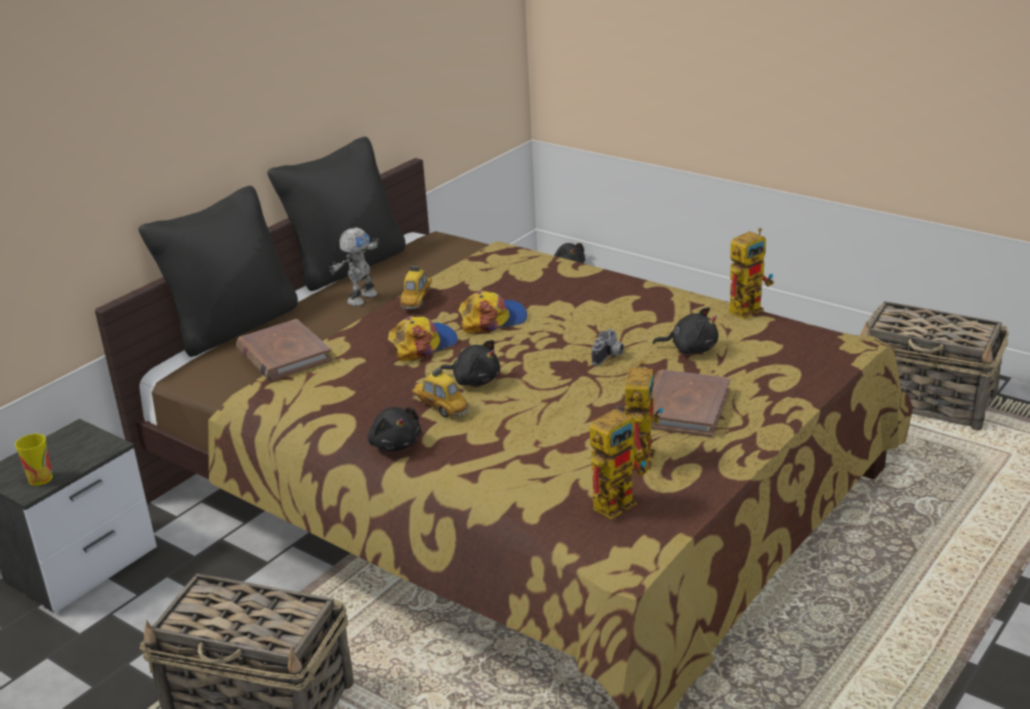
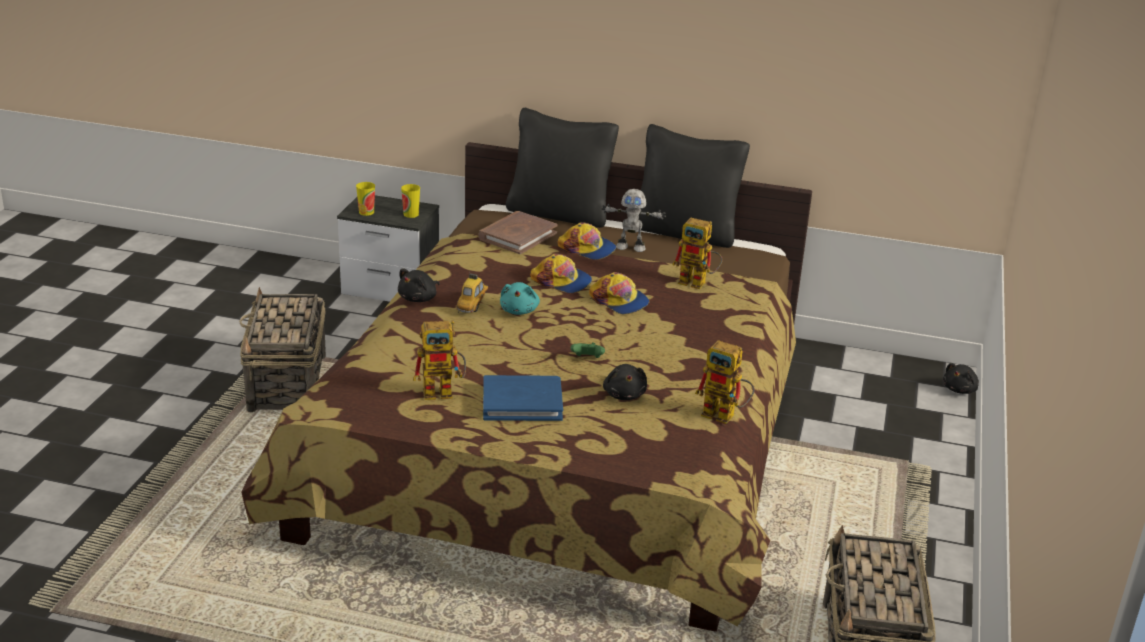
camera: 65 degrees right, 0 degrees up
(86, 443) = (411, 214): none -> cup
(355, 318) = (587, 249): none -> cap
(417, 301) = (631, 266): toy car -> none
(474, 380) = (519, 310): black plush toy -> turquoise plush toy
(609, 357) = (587, 359): camera -> green game controller
(617, 500) = (379, 392): toy robot -> toy robot (698, 283)
(683, 408) = (522, 402): brown book -> blue book

